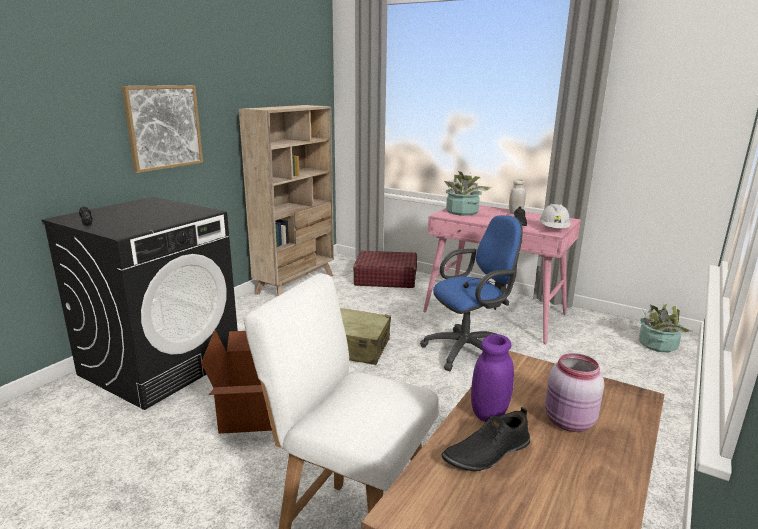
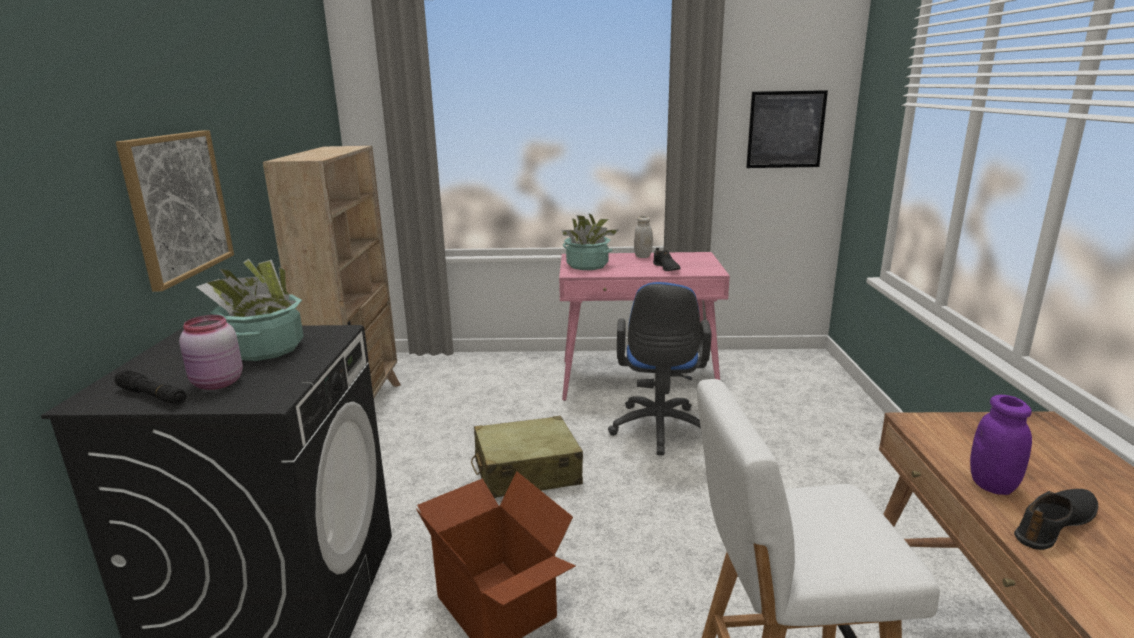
camera: 30 degrees left, 0 degrees up
(385, 278) = (473, 371): red suitcase -> none
(469, 350) = (658, 431): blue office chair -> blue office chair turned 150 degrees clockwise
(486, 452) = (1055, 525): black shoe -> black shoe turned 150 degrees counterclockwise
(553, 229) = (708, 268): white hard hat -> none
(569, 422) = (1050, 466): pink jar -> pink jar (217, 383)
(657, 345) = (808, 369): potted plant -> potted plant (265, 348)
(675, 116) = (785, 129): none -> picture

